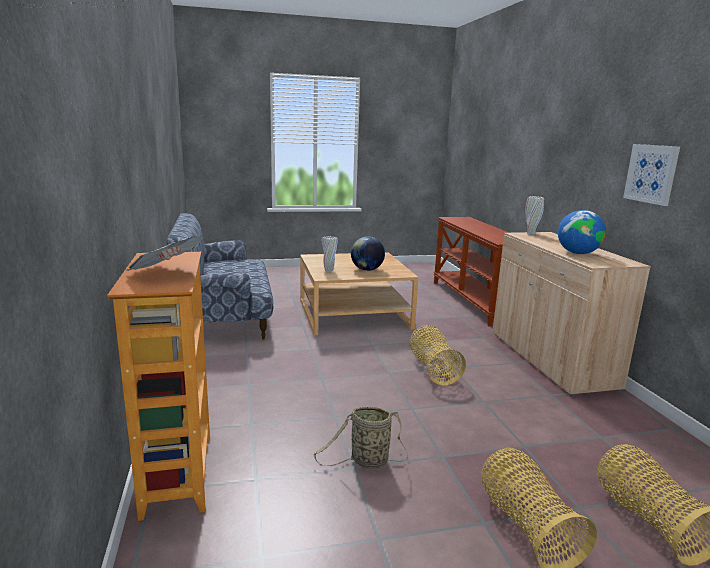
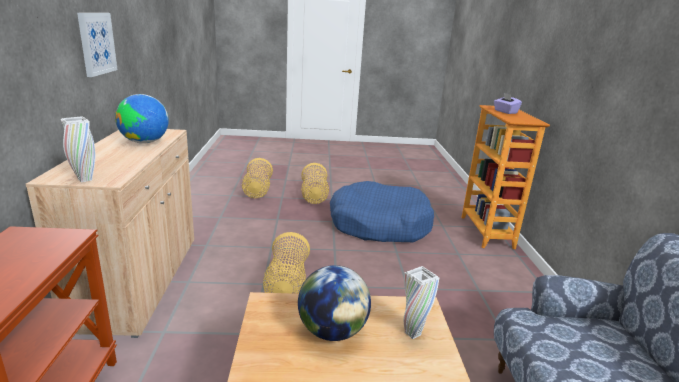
camera: 170 degrees left, 5 degrees up
(166, 273) = (505, 112): newspaper -> purple tissue box
(366, 462) = (379, 224): basket -> blue dog bed

